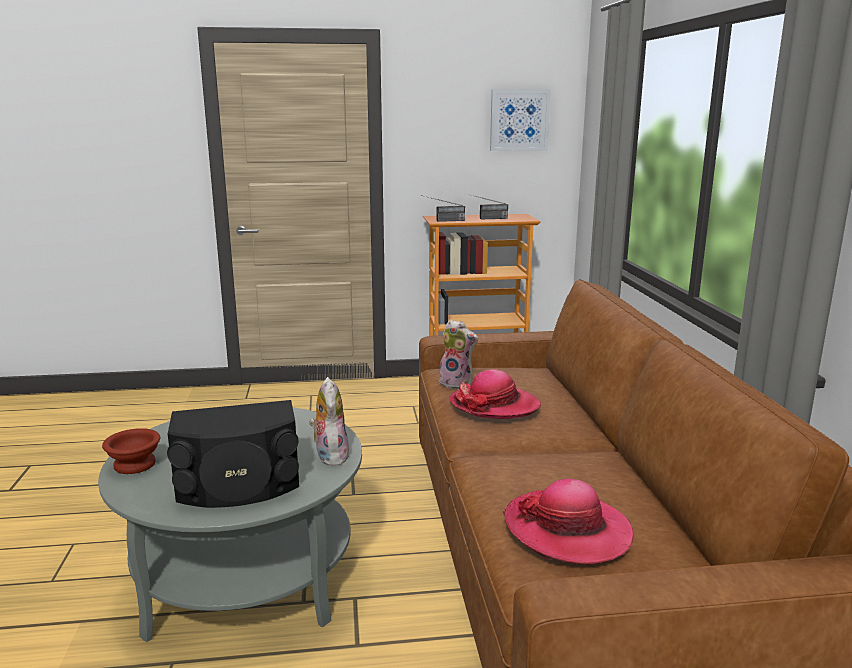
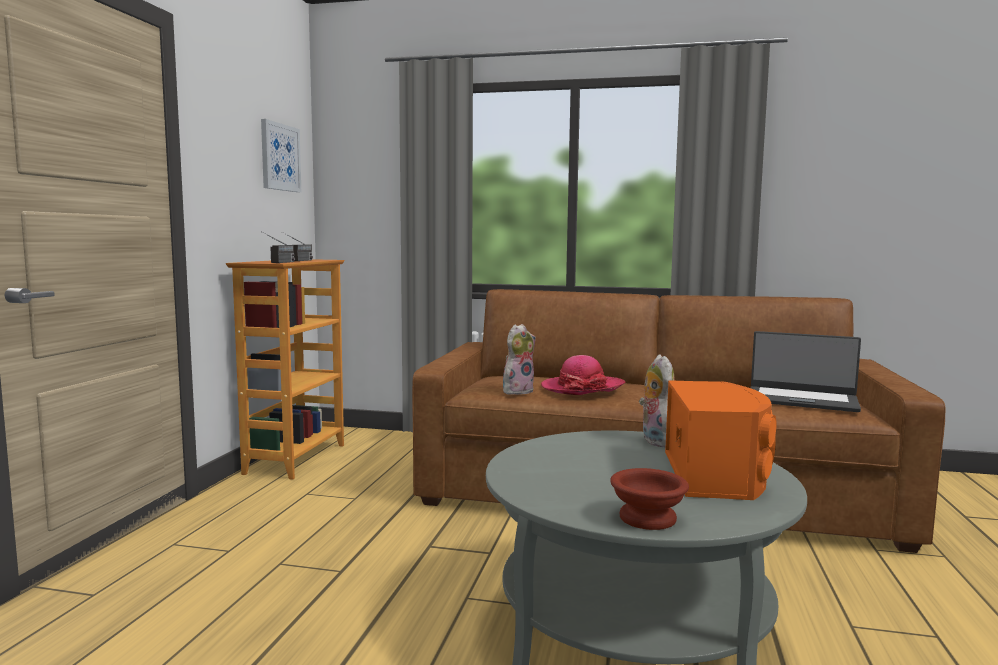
camera: 70 degrees left, 10 degrees down
(238, 485) = (716, 474): black speaker -> orange speaker
(330, 456) = (655, 441): plush toy -> plush toy turned 75 degrees clockwise
(567, 530) = (801, 399): hat -> laptop

